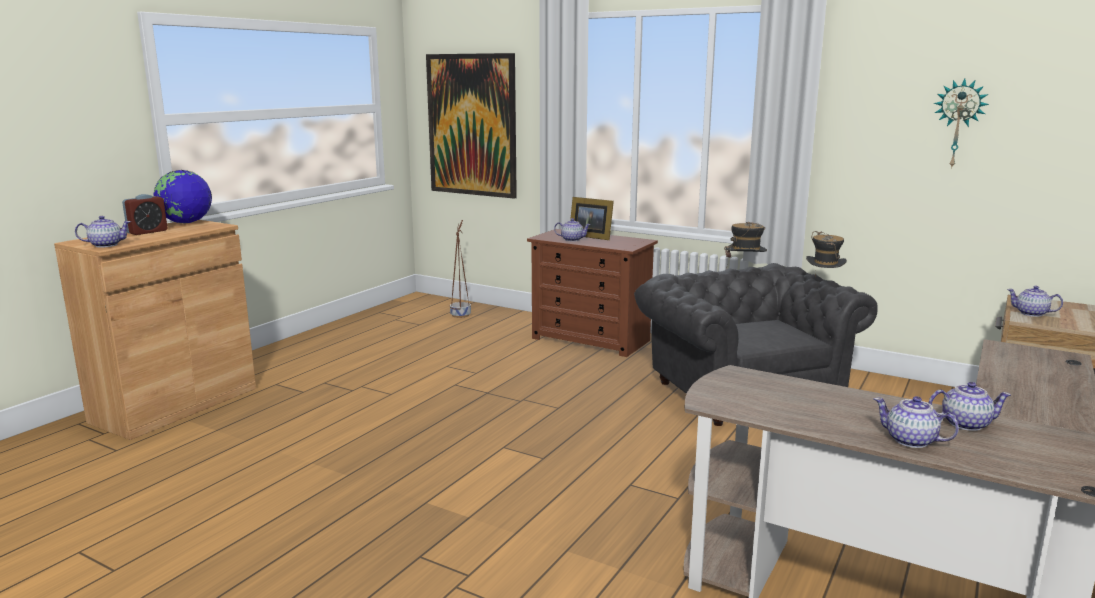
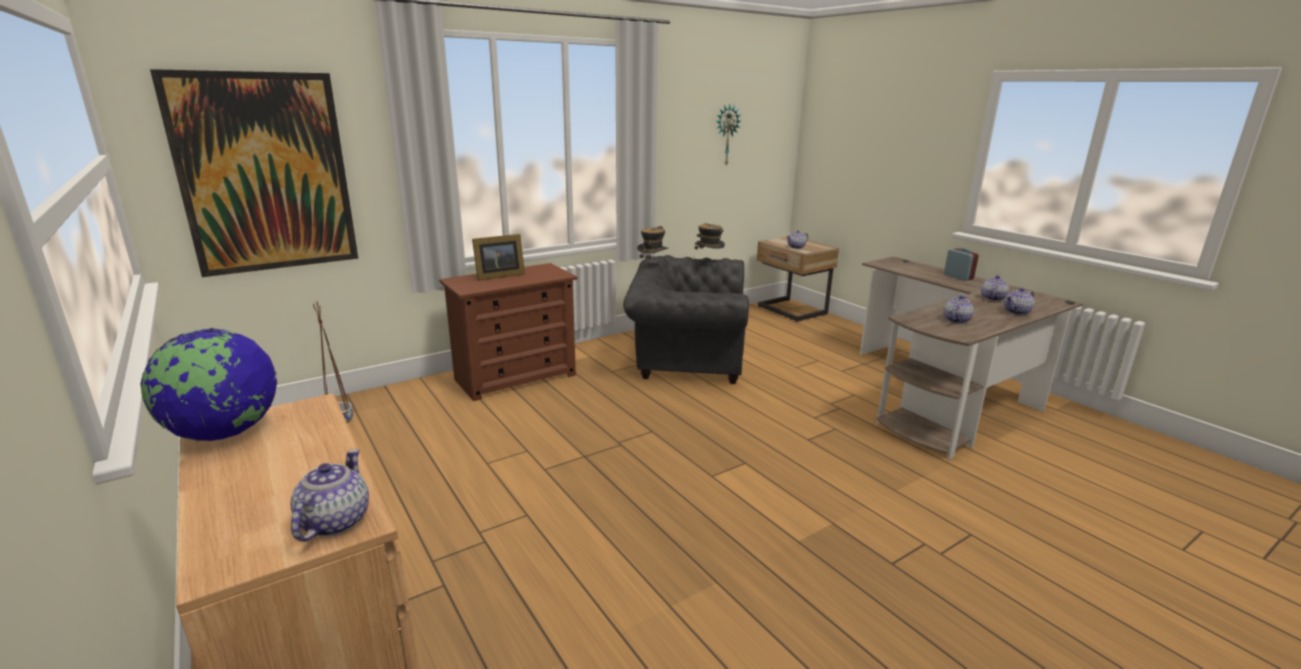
camera: 65 degrees left, 5 degrees up
(147, 232) = (254, 474): alarm clock -> alarm clock (958, 277)
(572, 239) = (499, 283): teapot -> teapot (956, 320)

